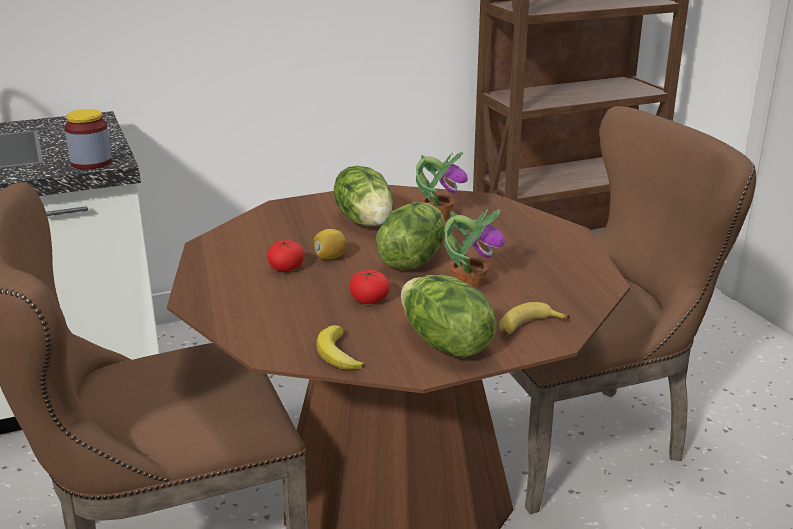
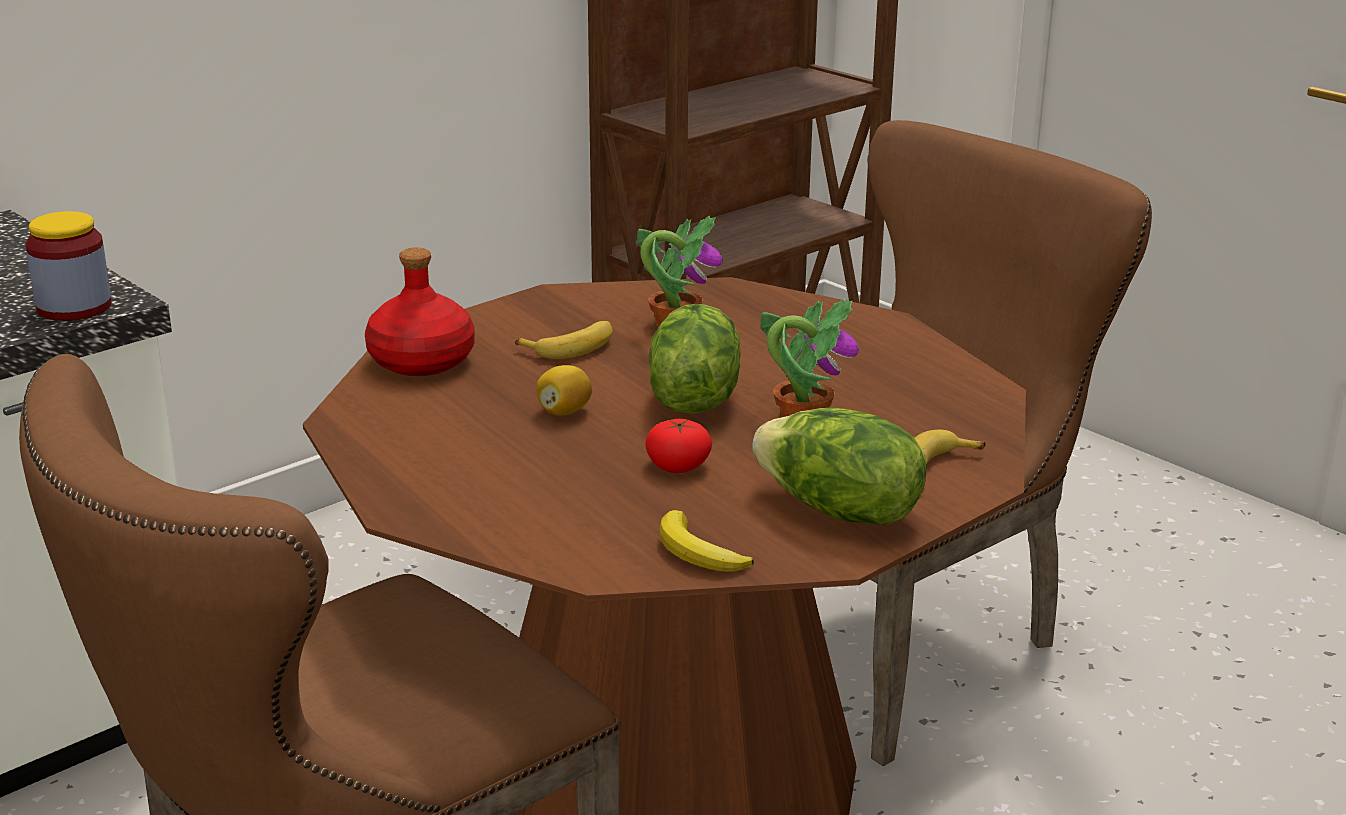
camera: 20 degrees left, 0 degrees up
(275, 218) = (420, 361): none -> red bottle
(286, 268) = (509, 438): tomato -> none
(366, 221) = (572, 347): lettuce -> banana

